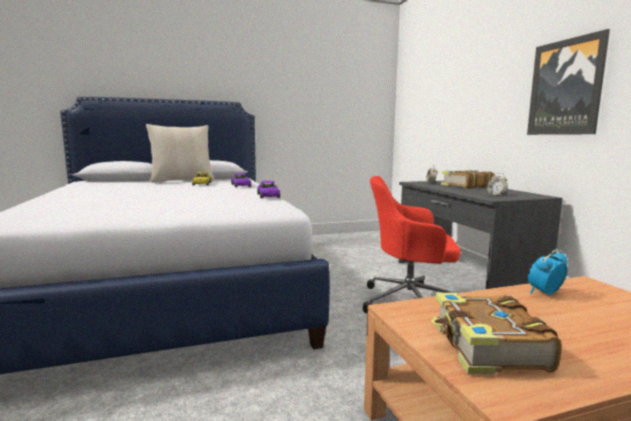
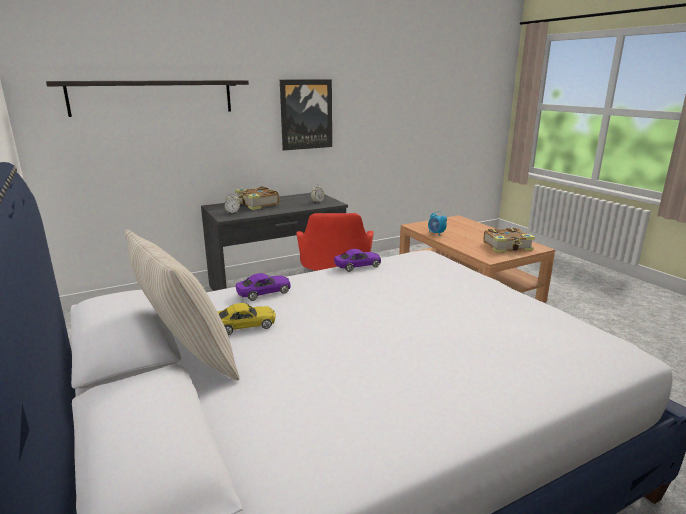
camera: 100 degrees left, 10 degrees up
(445, 84) = (153, 97): none -> shelf

